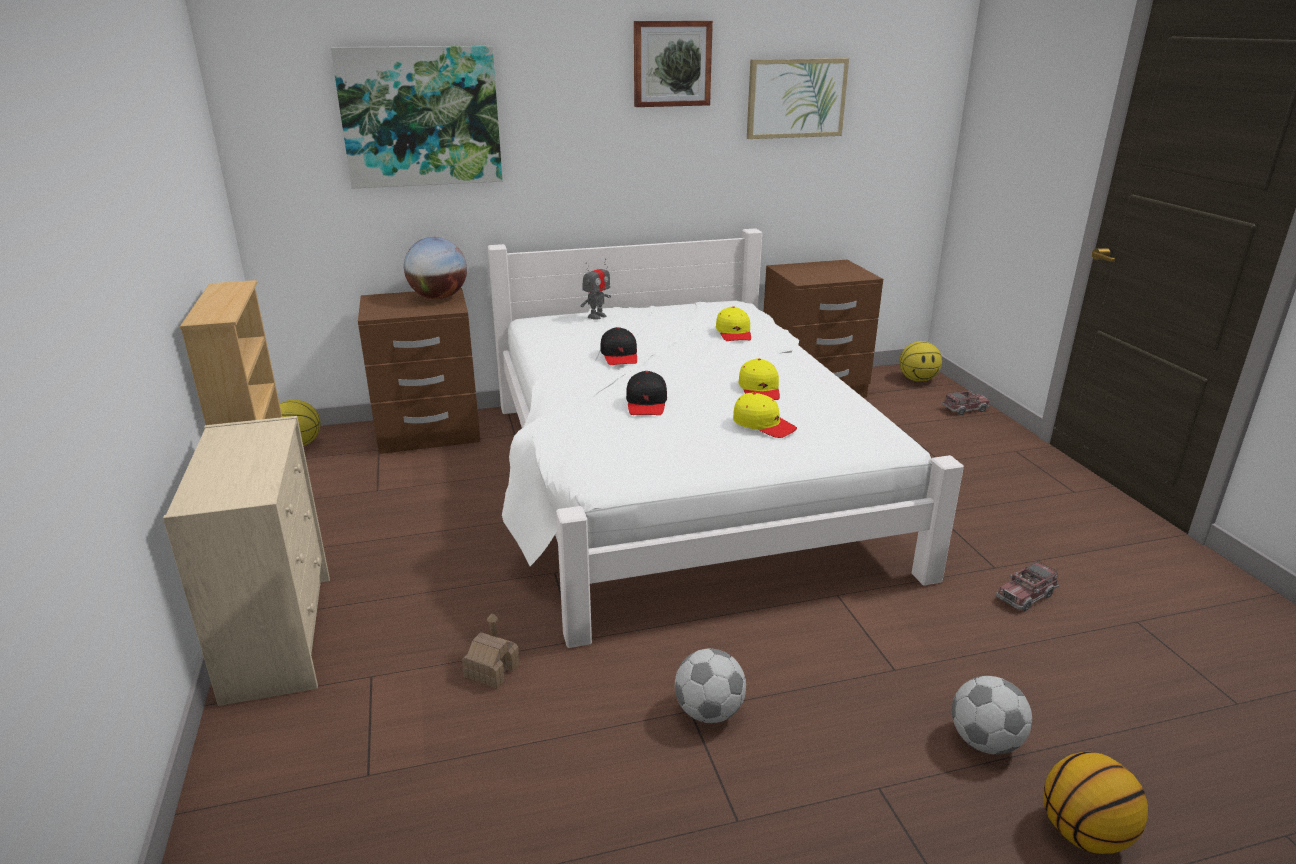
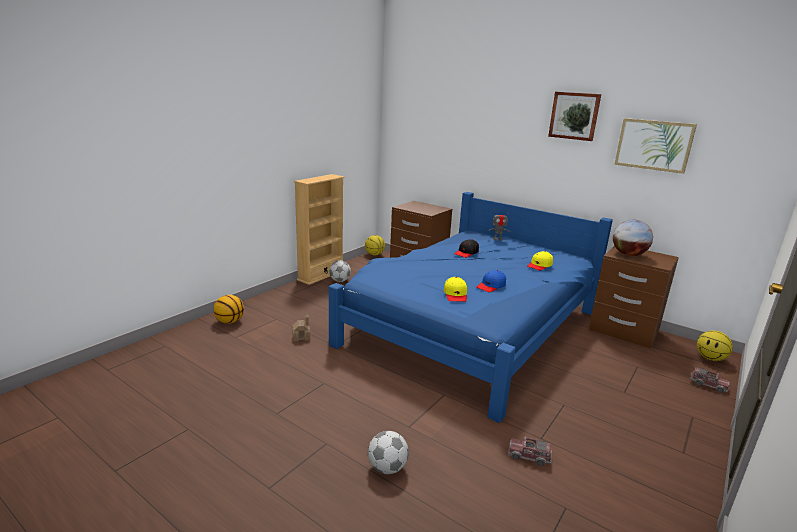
camera: 50 degrees right, 5 degrees down
(279, 634) = (278, 297): beige dresser -> none
(421, 117) = (451, 127): picture -> none
(439, 297) = (435, 209): globe -> globe (628, 255)
(646, 403) = (432, 269): black cap -> none
(680, 481) = (471, 327): white bed -> blue bed
(709, 711) = (327, 387): football -> football (340, 280)
(760, 389) = (491, 286): yellow cap -> blue cap
(1083, 833) = (354, 515): basketball -> basketball (230, 321)

